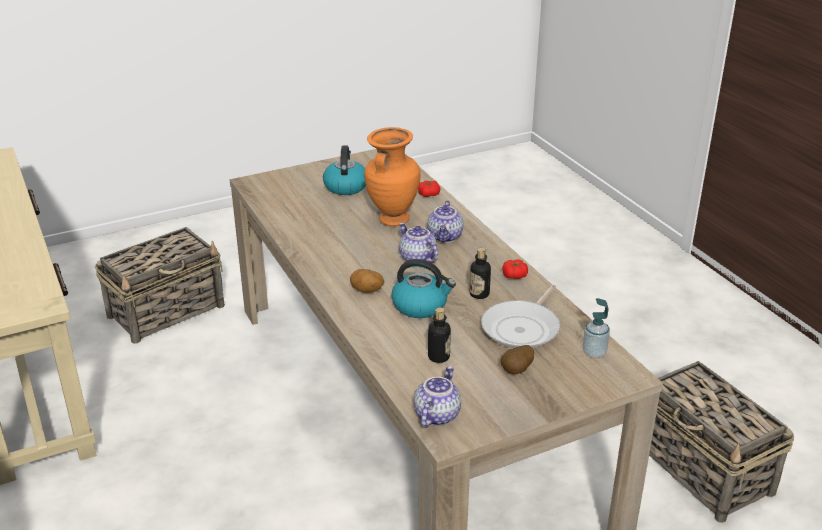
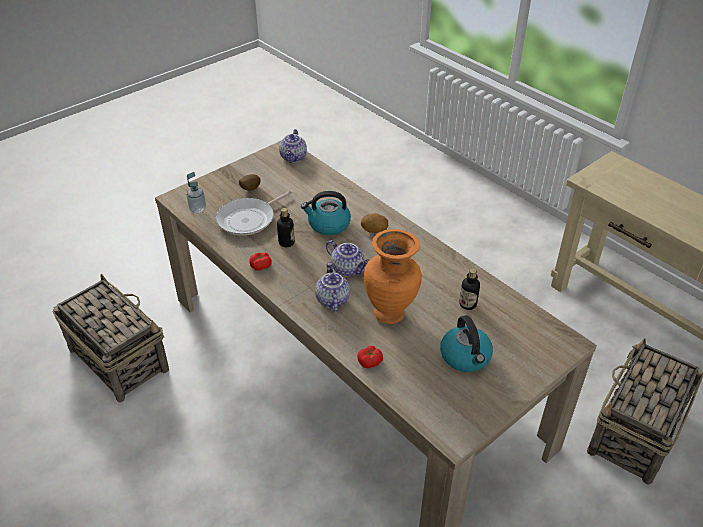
camera: 165 degrees right, 10 degrees up
(438, 357) = (303, 190): bottle -> bottle (467, 304)
(522, 328) = (249, 219): frying pan -> frying pan turned 150 degrees counterclockwise

